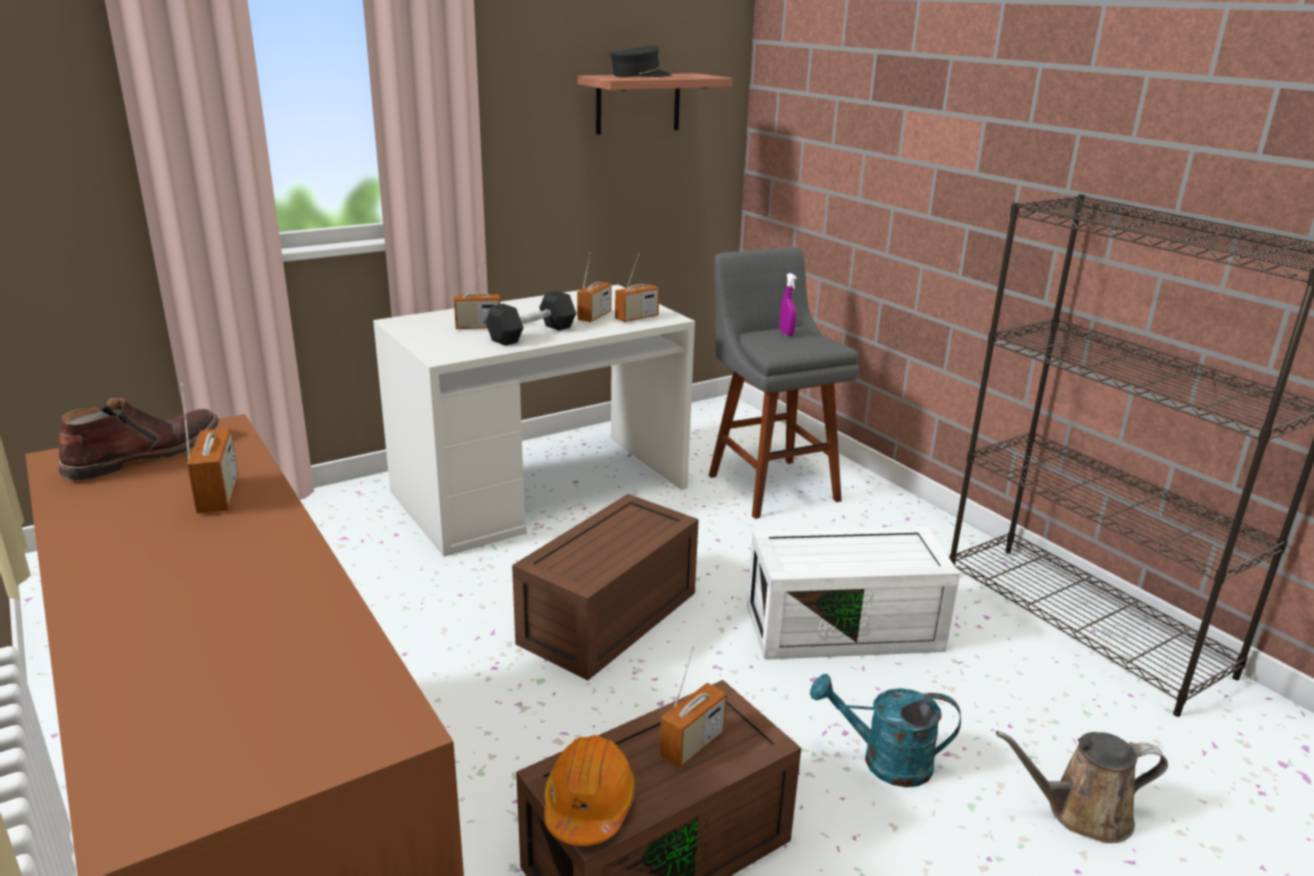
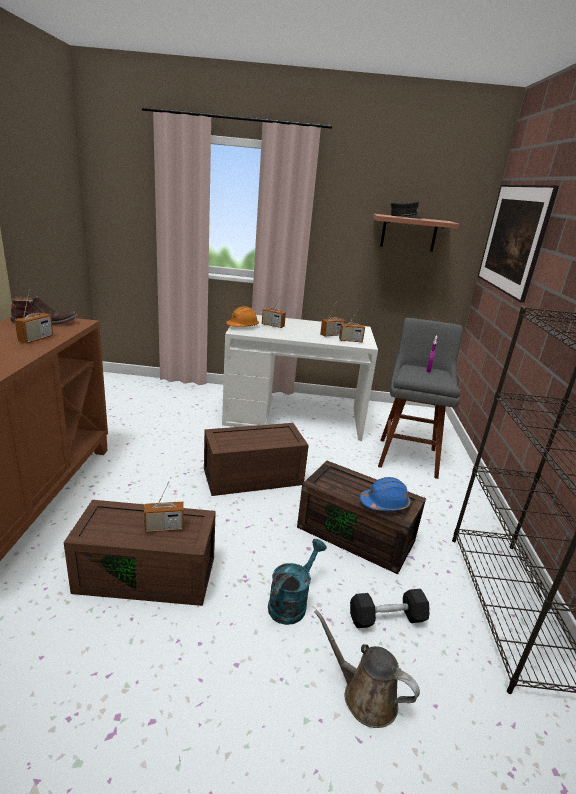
camera: 35 degrees right, 0 degrees up
(532, 334) = (290, 333): black dumbbell -> black dumbbell (387, 618)
(589, 804) = (95, 525): orange hard hat -> orange hard hat (242, 326)
(825, 135) = (506, 264): none -> picture
(845, 626) = (357, 534): white storage box -> brown storage box
(884, 761) = (291, 602): turquoise watering can -> turquoise watering can turned 75 degrees clockwise
(897, 556) = (384, 503): none -> blue hard hat

